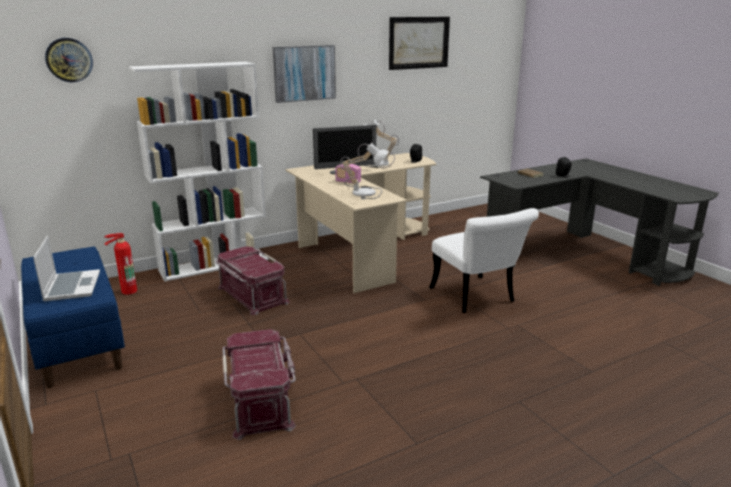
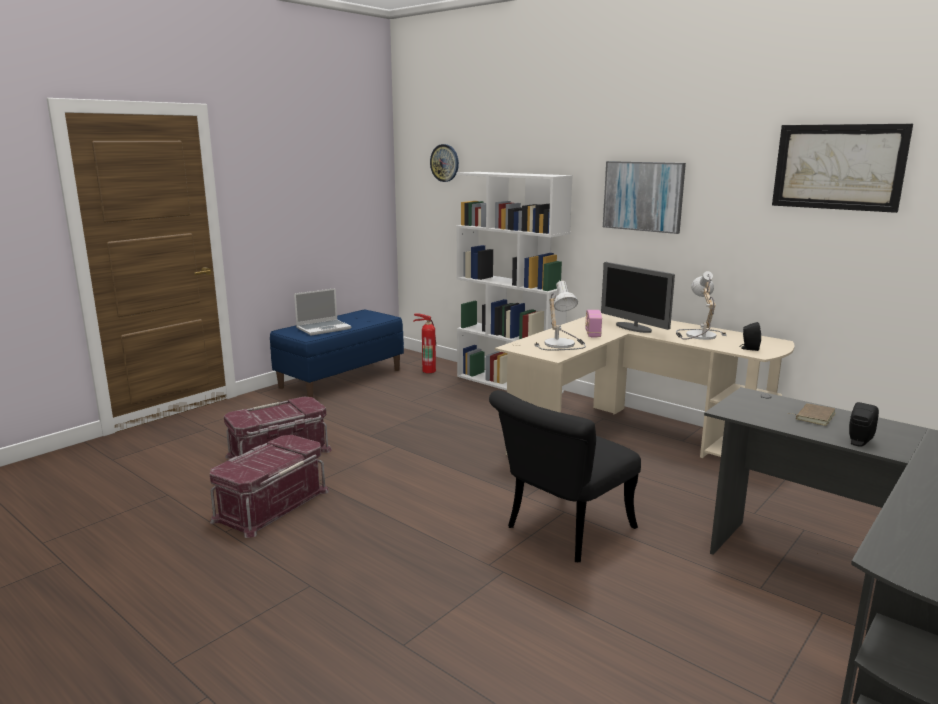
camera: 70 degrees right, 5 degrees down
(251, 295) = (459, 411): red storage box -> red storage box (270, 504)
(477, 298) = (562, 532): white chair -> black chair

